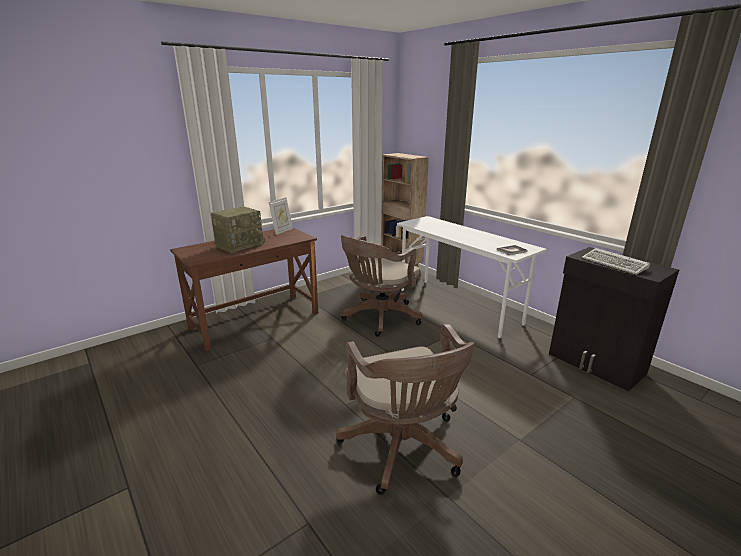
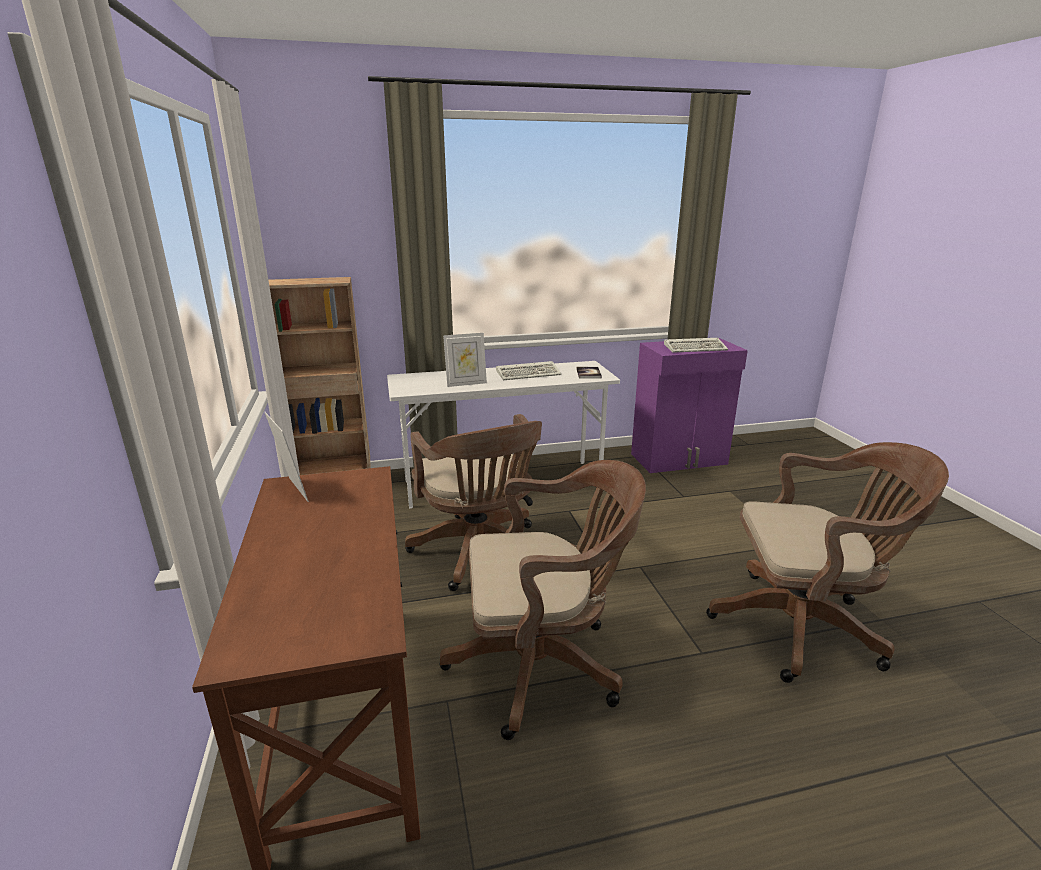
camera: 65 degrees left, 0 degrees up
(240, 245) = (327, 554): radio -> none
(306, 356) = (543, 665): none -> brown office chair
(439, 230) = (466, 383): none -> picture frame
(482, 238) = (529, 374): none -> keyboard
(596, 364) = (680, 459): black cabinet -> purple cabinet

